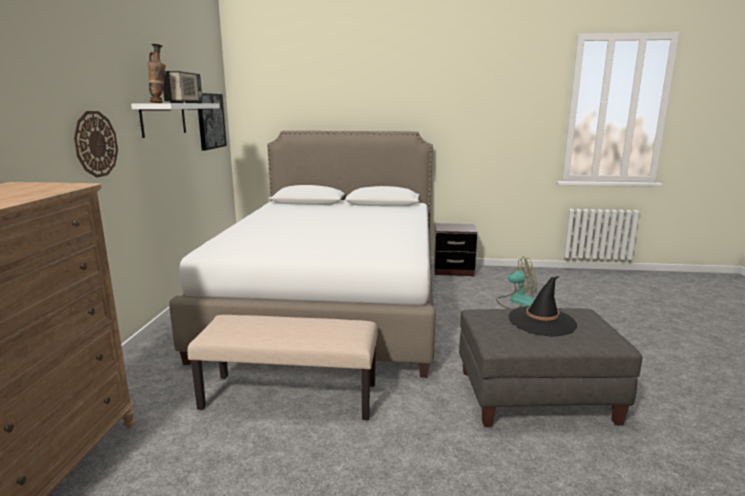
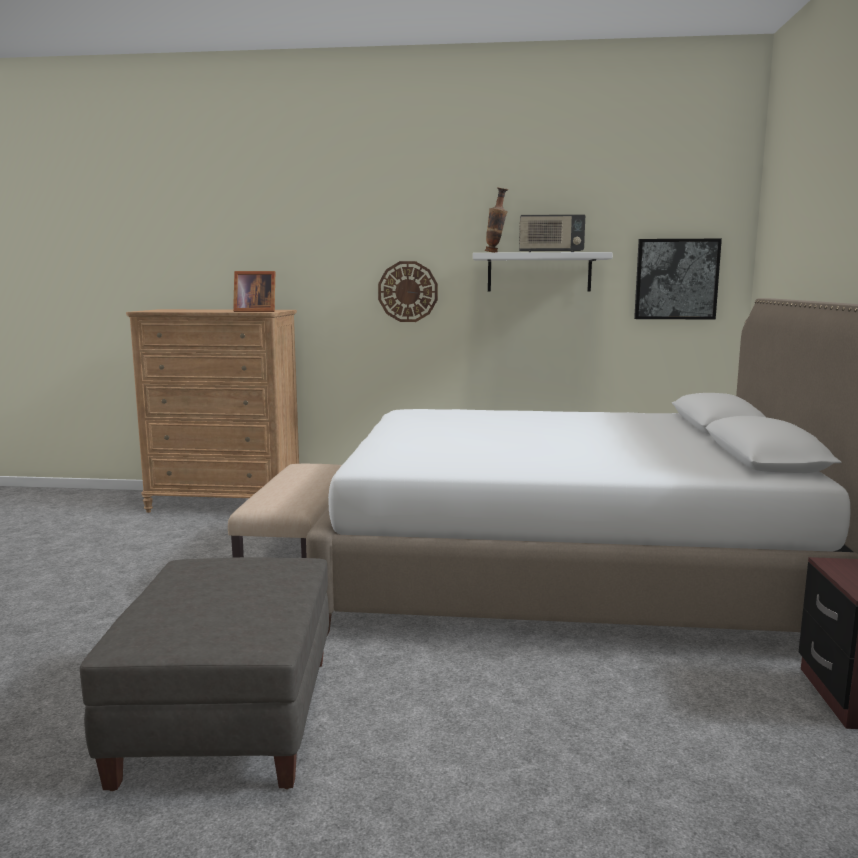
camera: 90 degrees right, 5 degrees down
(61, 188) = (254, 311): none -> picture frame
(516, 301) = (678, 775): fan -> none
(542, 321) = (236, 596): black hat -> none

